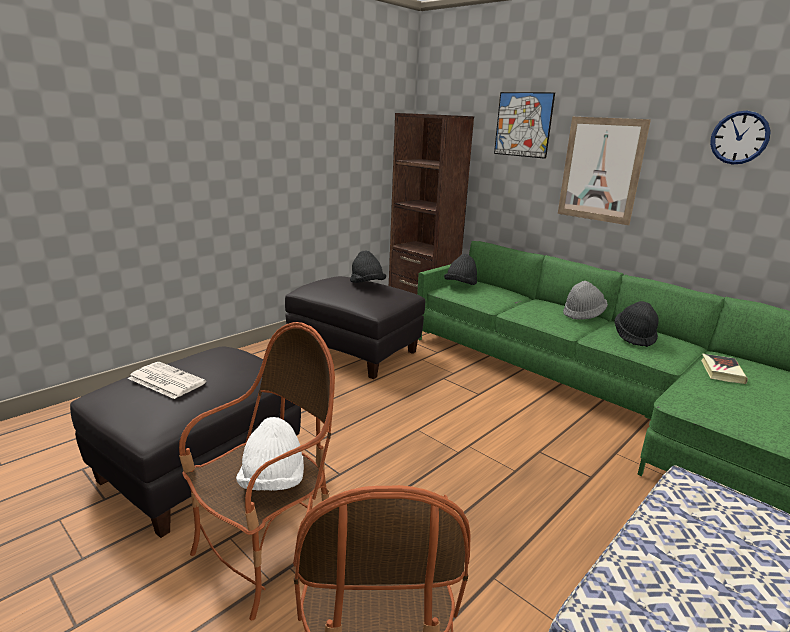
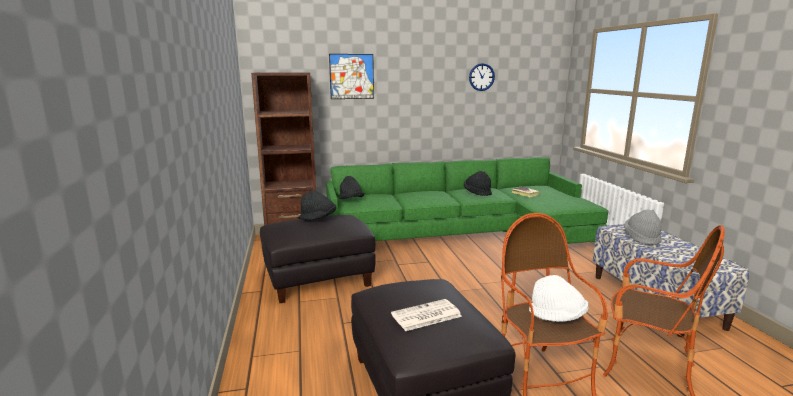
camera: 55 degrees left, 5 degrees down
(583, 314) = (437, 192): grey hat -> grey hat (642, 238)
(601, 170) = (412, 102): picture -> none

